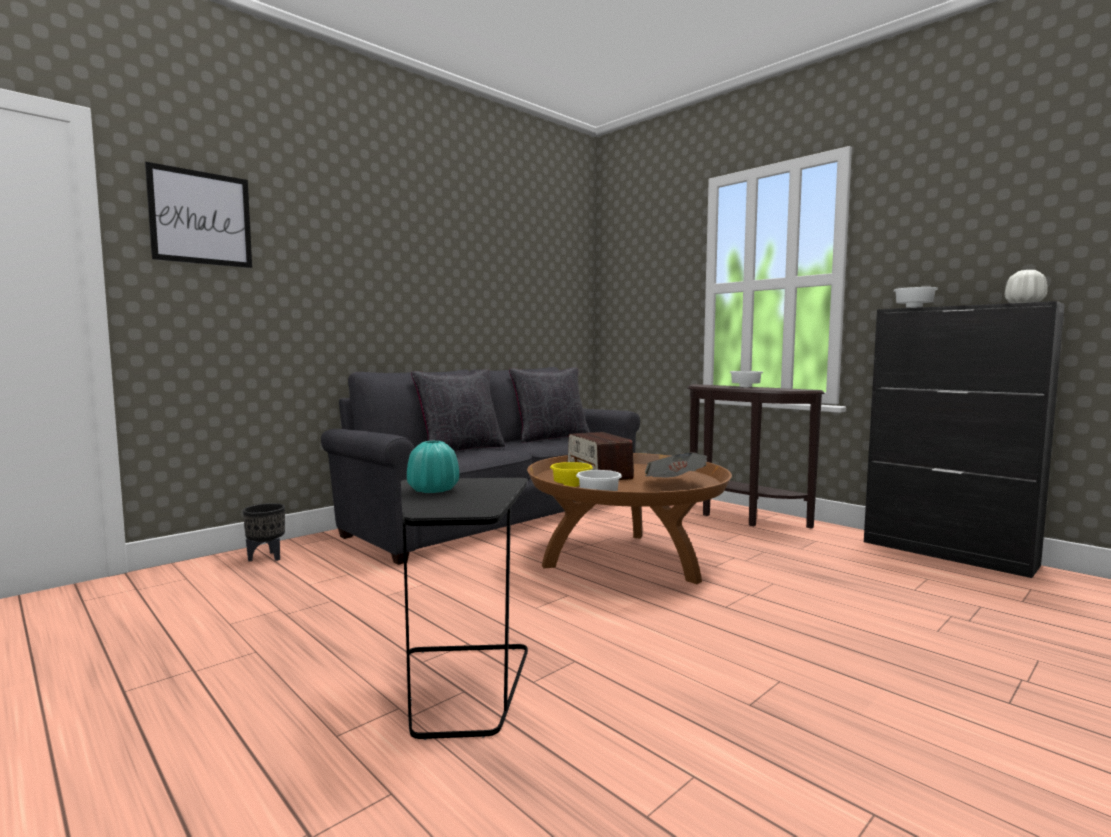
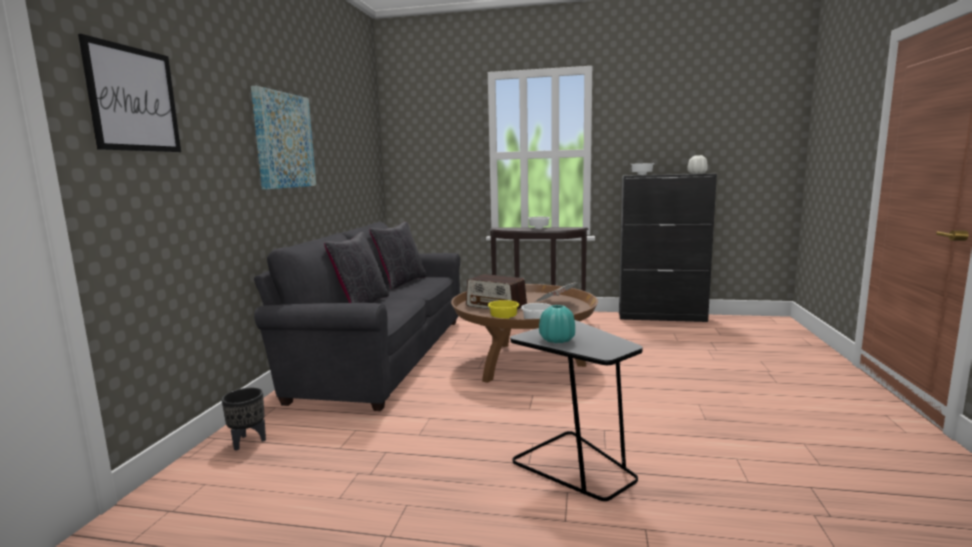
camera: 35 degrees left, 5 degrees up
(410, 266) = (284, 140): none -> picture

